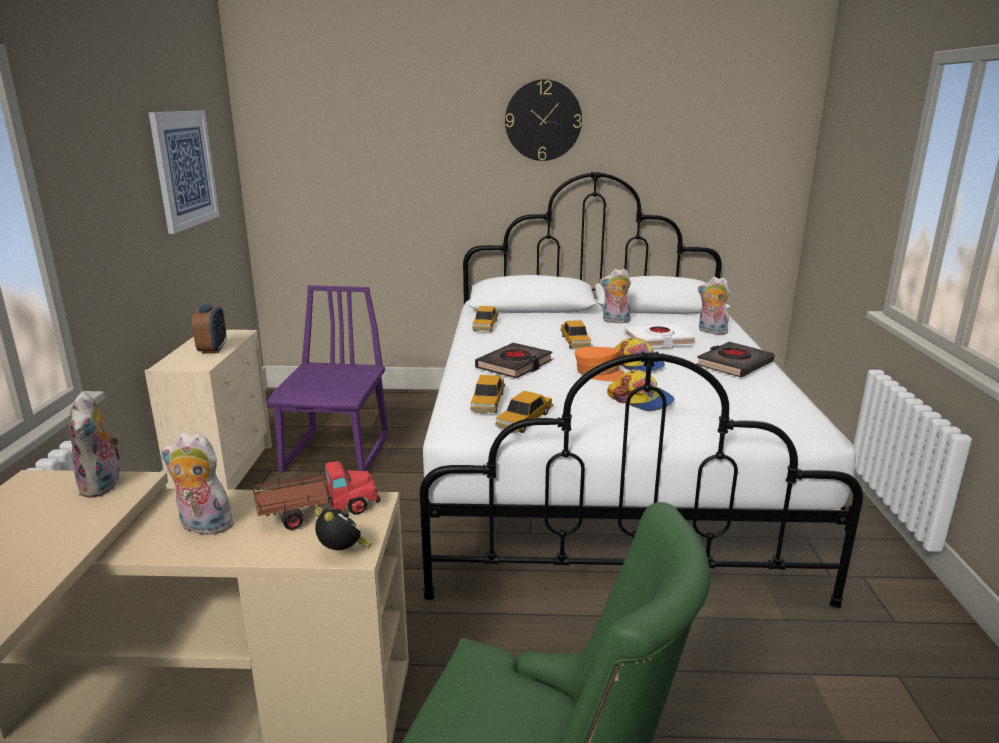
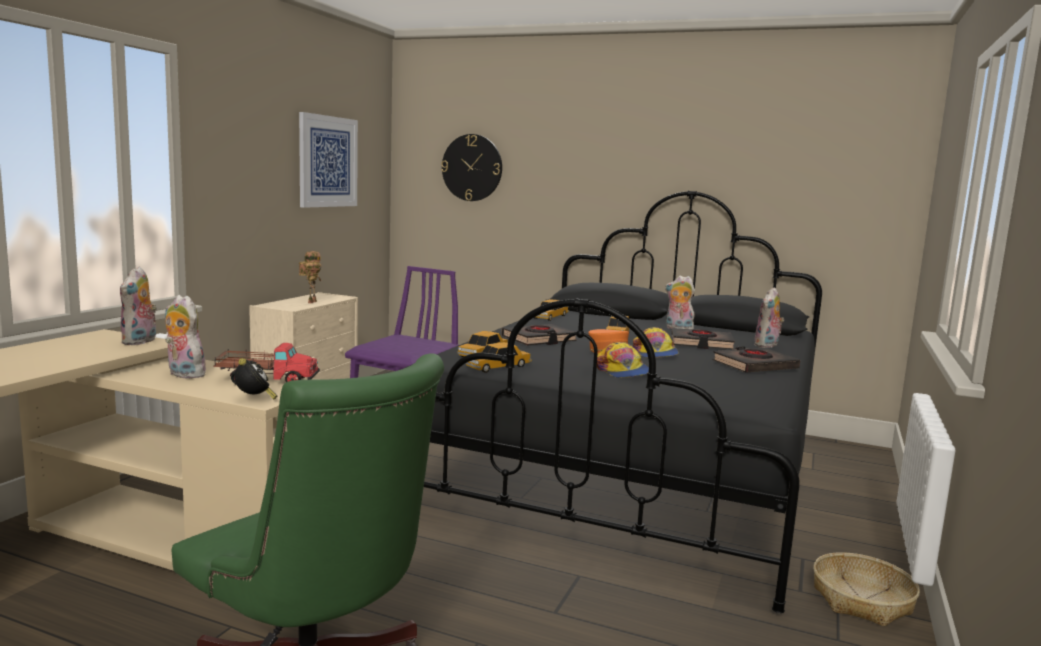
camera: 20 degrees right, 10 degrees down
(213, 349) = (311, 302): alarm clock -> toy robot
(543, 120) = (646, 141): wall clock -> wall clock (472, 167)
(603, 471) = (633, 471): white bed -> black bed
(658, 341) = (701, 344): white book -> black book
(711, 331) = (767, 345): plush toy -> plush toy turned 105 degrees counterclockwise
(880, 572) = (862, 600): none -> basket

